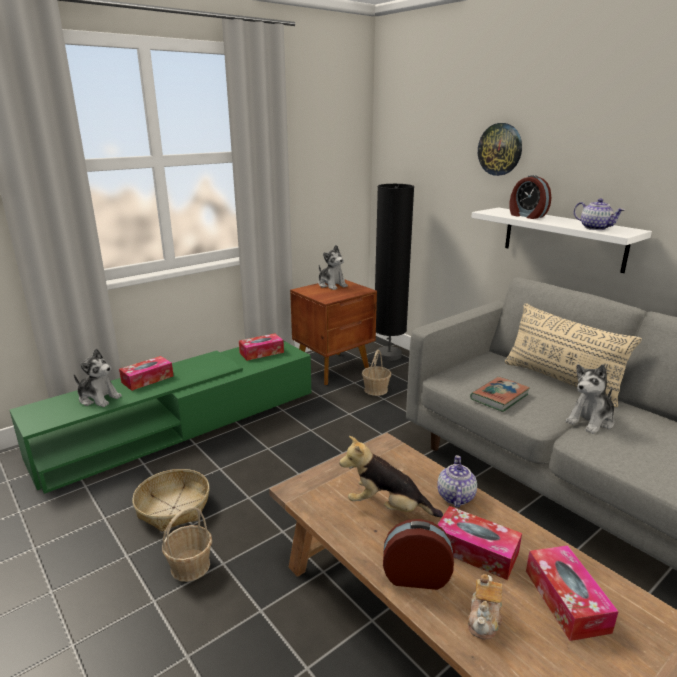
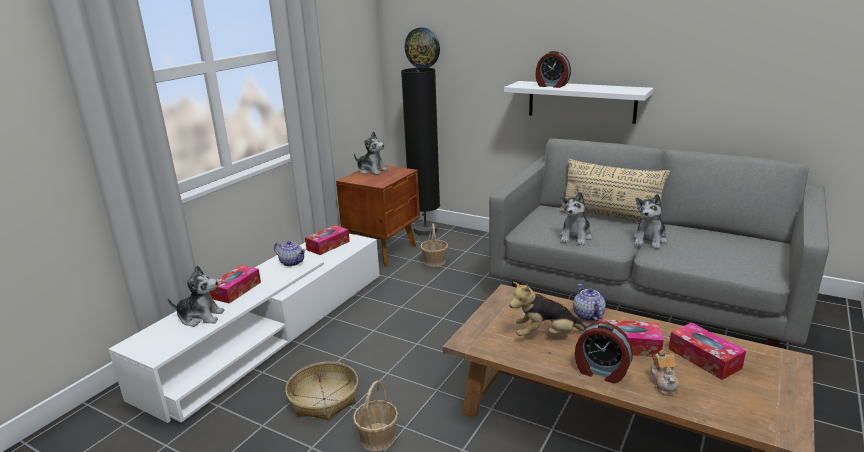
camera: 20 degrees left, 0 degrees up
(181, 424) = (272, 330): green tv stand -> white tv stand
(416, 575) = (601, 372): alarm clock -> alarm clock turned 135 degrees counterclockwise
(499, 397) = (575, 237): book -> plush toy
(500, 149) = (515, 30): wall clock -> wall clock (422, 48)
(595, 228) = (614, 90): teapot -> teapot (292, 262)

